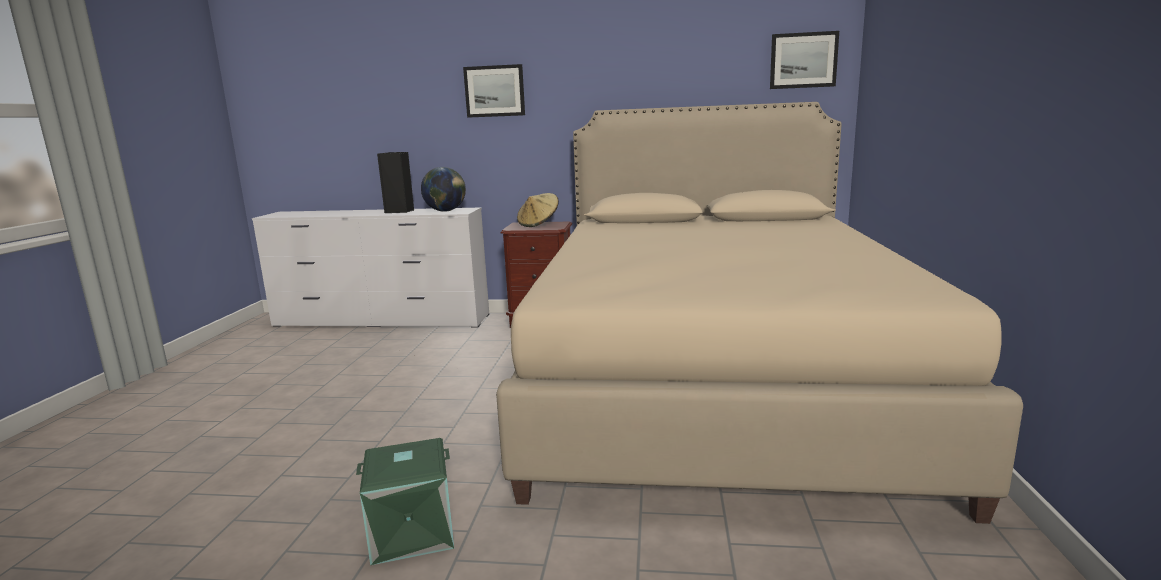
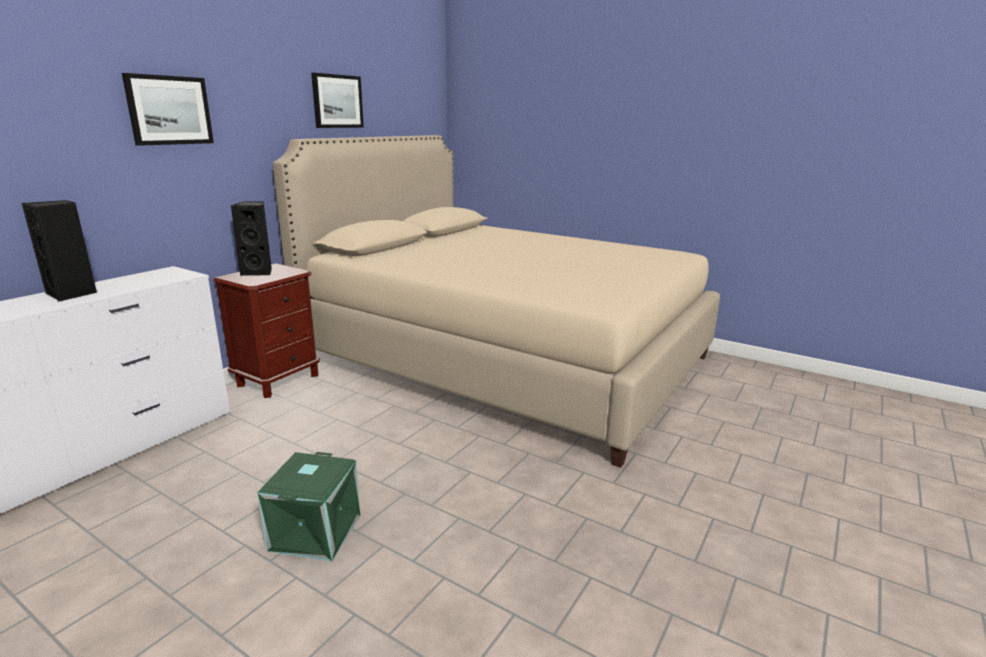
camera: 65 degrees left, 5 degrees up
(412, 533) = (635, 520): green storage box -> green storage box (316, 533)
(445, 211) = (154, 279): globe -> none
(538, 224) = (259, 272): beige hat -> black speaker
(803, 60) = (421, 100): picture -> picture (337, 101)

